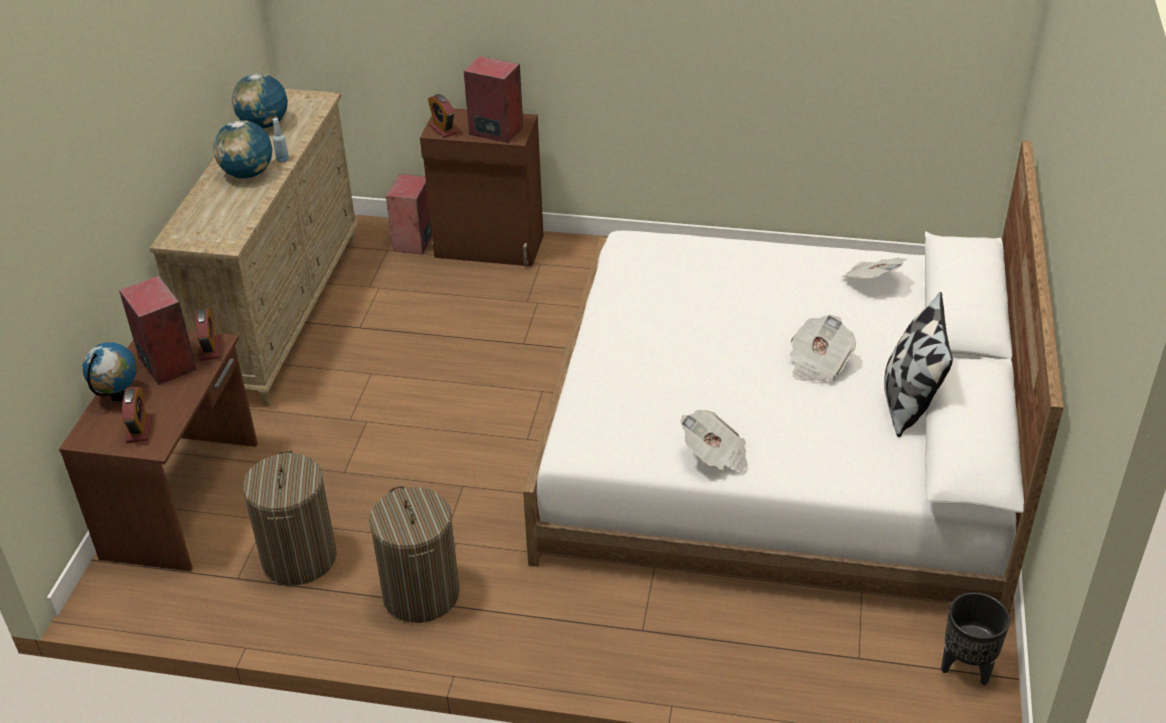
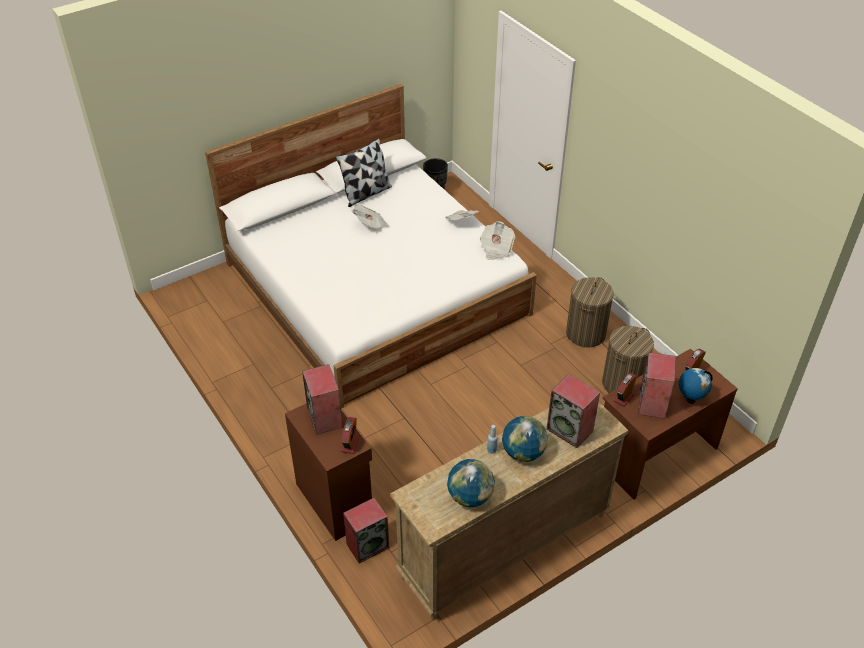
camera: 135 degrees left, 5 degrees up
(216, 214) = (570, 430): none -> speaker
(872, 281) = (288, 238): newspaper -> newspaper (496, 249)

